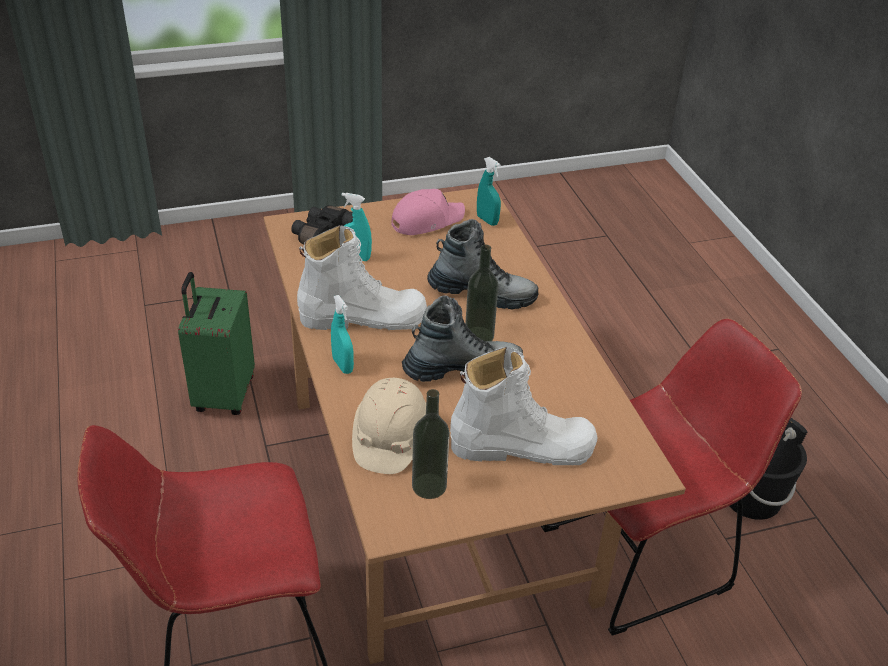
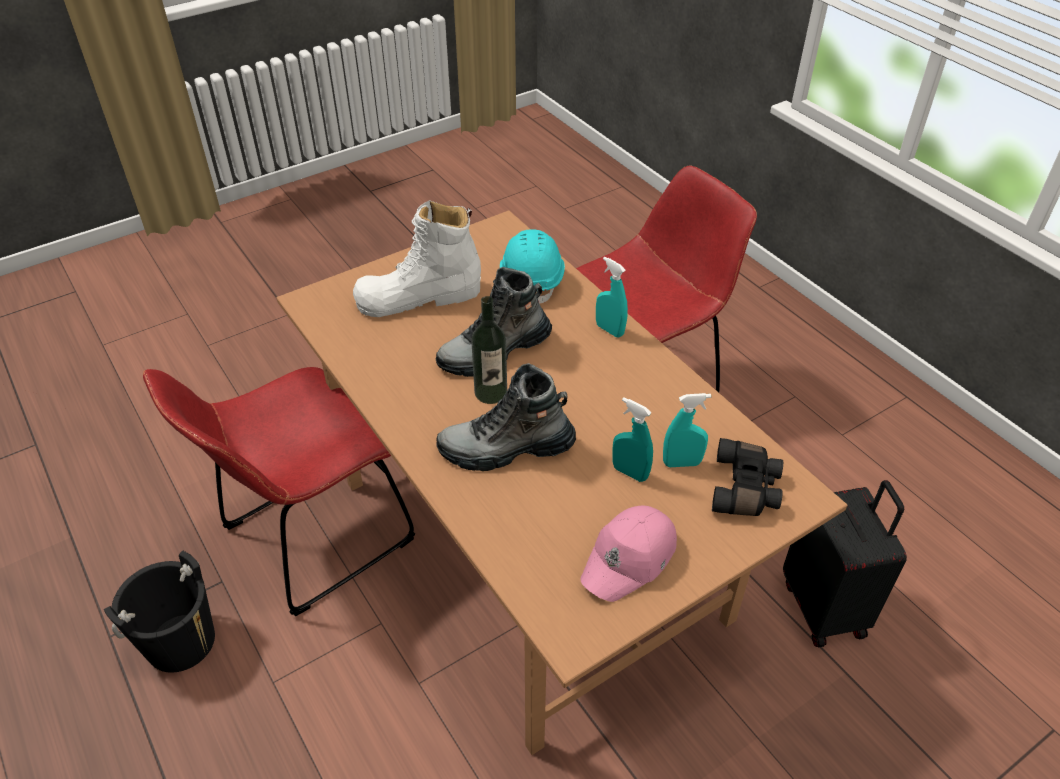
camera: 165 degrees right, 5 degrees up
(223, 394) = (825, 608): green suitcase -> black suitcase
(363, 317) = (622, 384): white boot -> none
(390, 439) = (532, 280): beige hard hat -> turquoise hard hat
(429, 486) = (485, 255): bottle -> none
(487, 220) = (543, 586): turquoise spray bottle -> turquoise spray bottle (630, 472)

